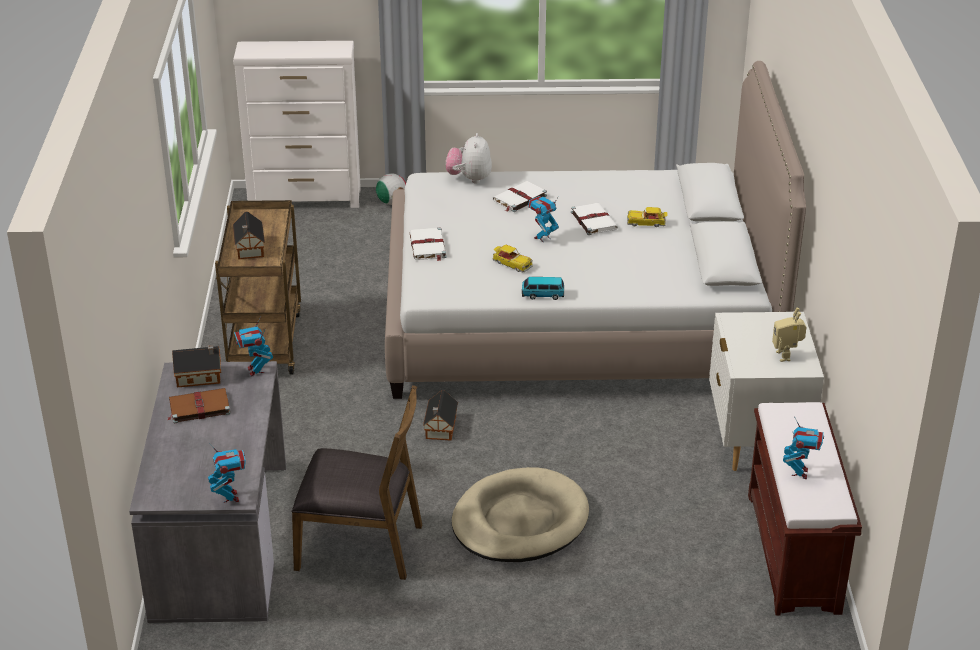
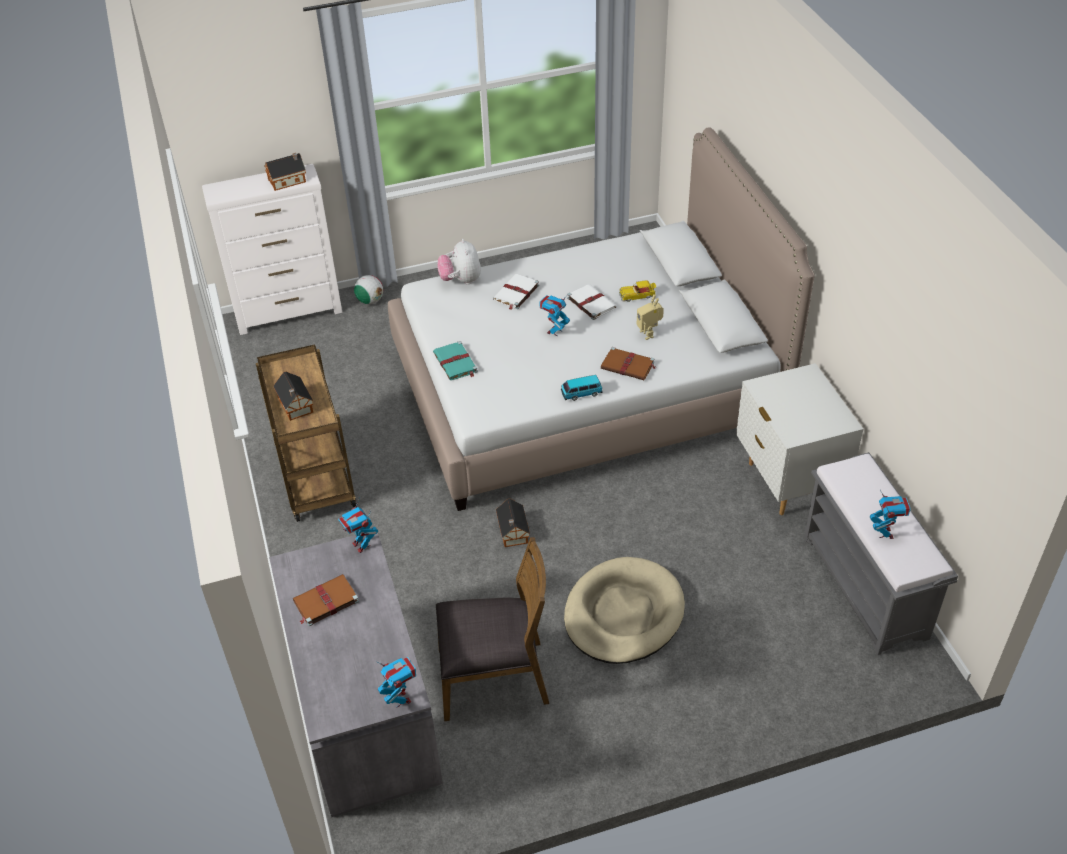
camera: 15 degrees left, 10 degrees up
(200, 377) = (311, 565): toy house -> toy house (288, 180)
(428, 246) = (455, 363): white book -> turquoise book
(511, 264) = (539, 366): toy car -> none
(604, 280) = (628, 366): none -> brown book
(786, 356) = (822, 413): toy robot -> toy robot (649, 333)
(794, 553) = (866, 587): brown bench -> grey bench

